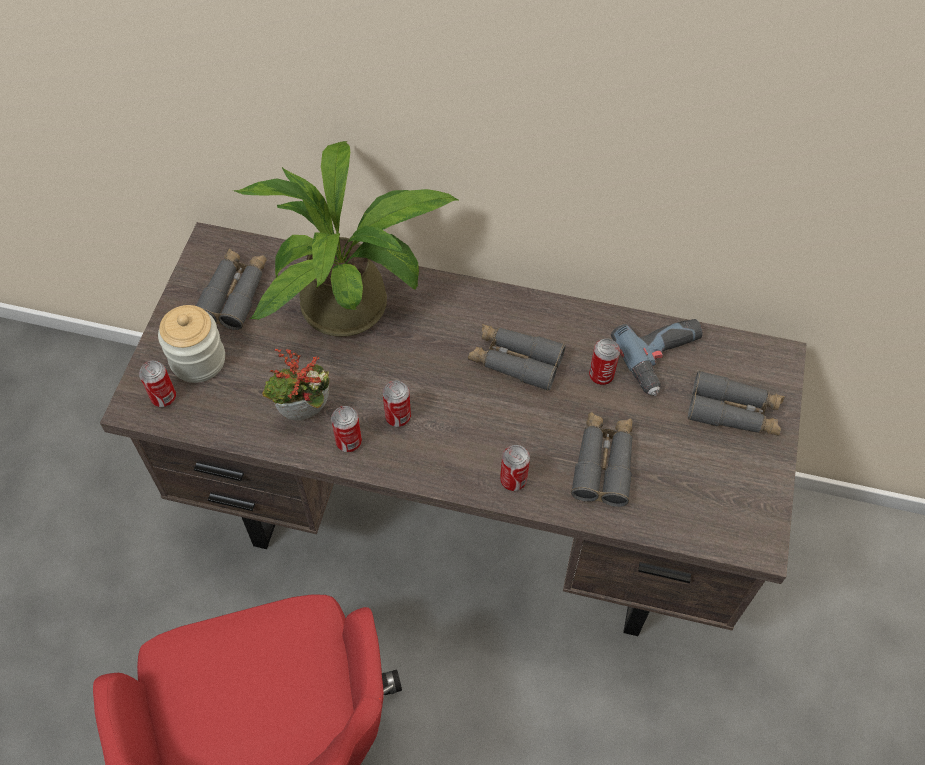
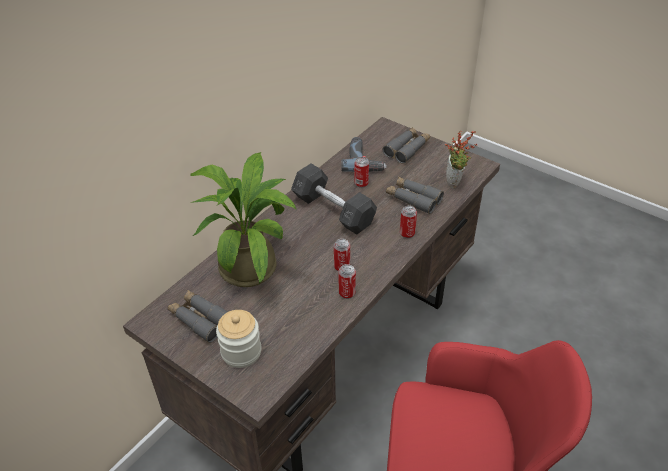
camera: 65 degrees left, 15 degrees down
(164, 397) = (259, 378): can -> none
(304, 417) = (318, 308): potted plant -> potted plant (455, 183)
(515, 361) = (333, 210): grey binoculars -> grey dumbbell

